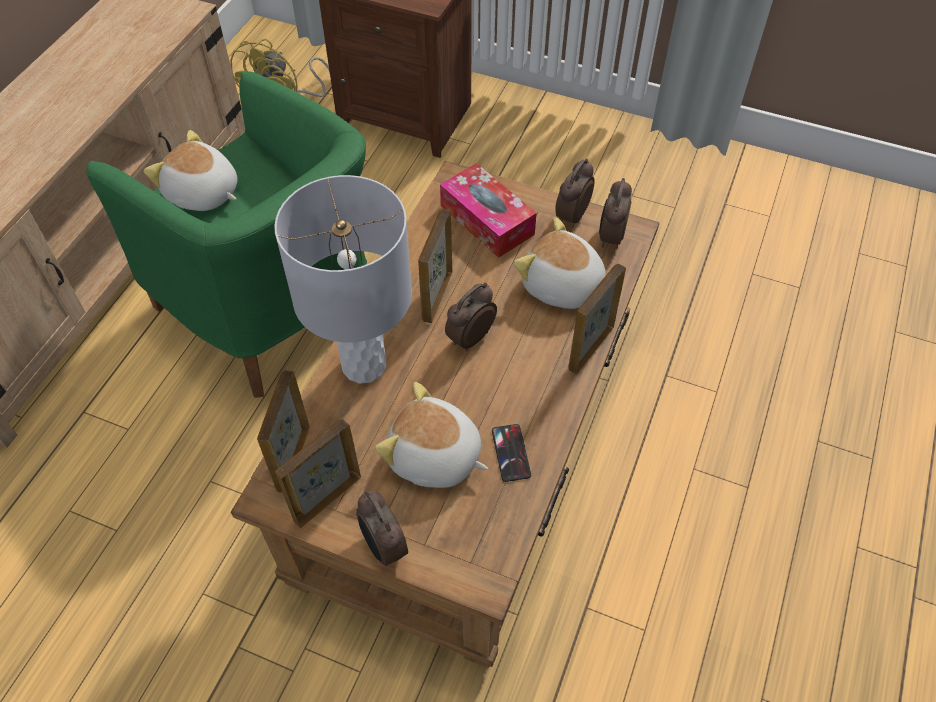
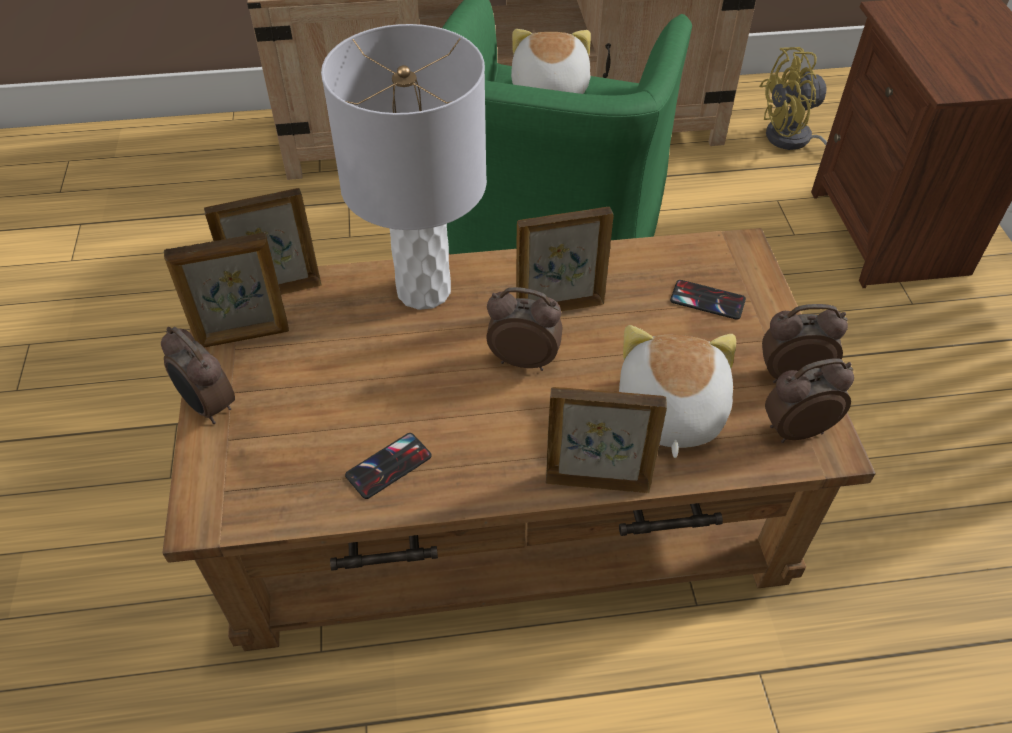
camera: 60 degrees right, 5 degrees down
(326, 499) = (243, 337): picture frame -> picture frame turned 150 degrees clockwise
(383, 547) = (208, 406): alarm clock -> alarm clock turned 75 degrees counterclockwise
(434, 457) = (342, 399): plush toy -> none
(487, 220) = (707, 300): tissue box -> phone

